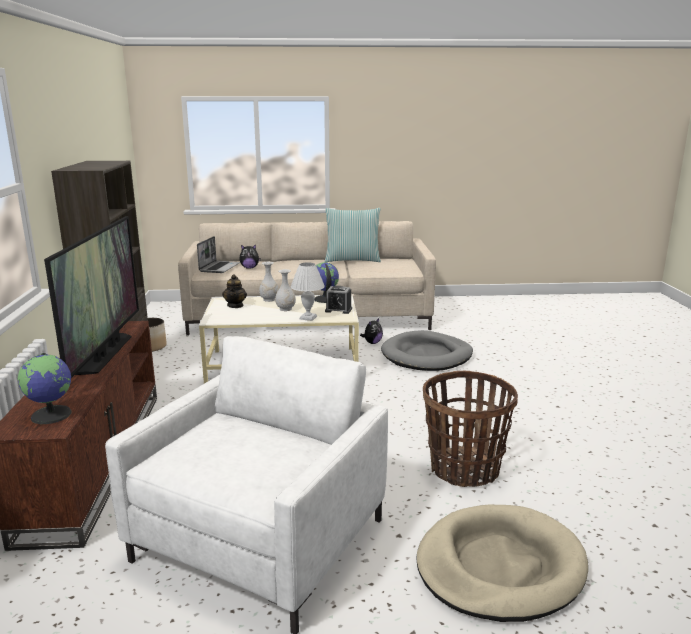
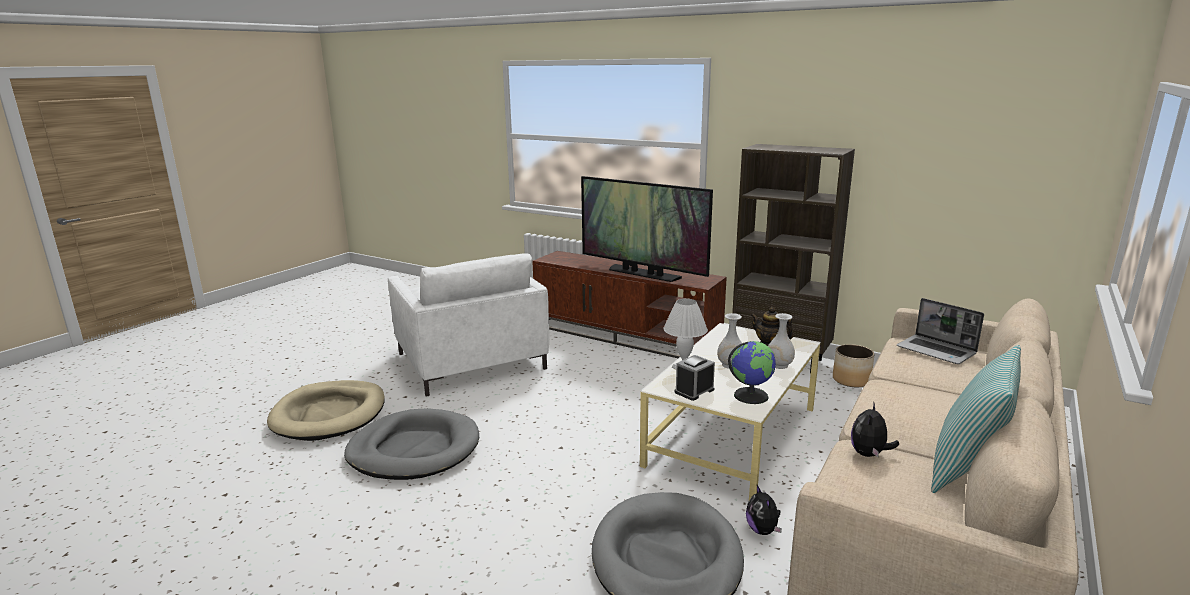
camera: 125 degrees right, 0 degrees up
(52, 414) = (564, 260): globe -> none
(249, 268) = (930, 369): plush toy -> plush toy (869, 454)
(464, 469) = (414, 449): basket -> grey dog bed

